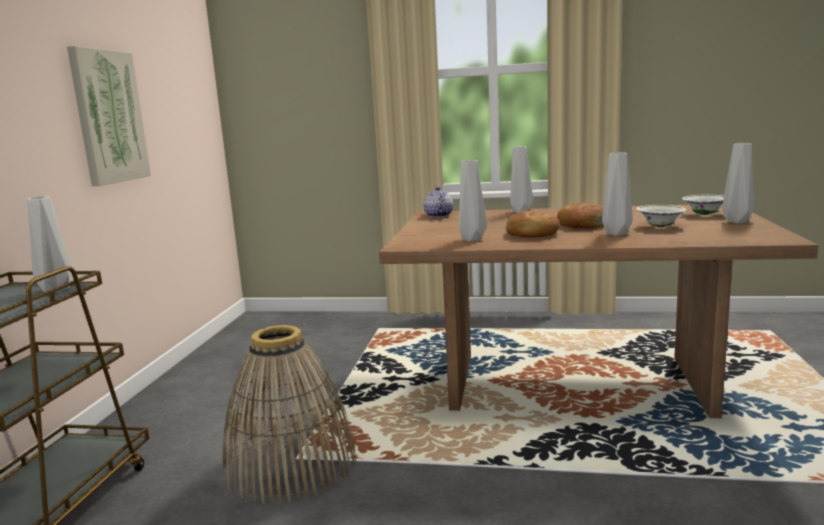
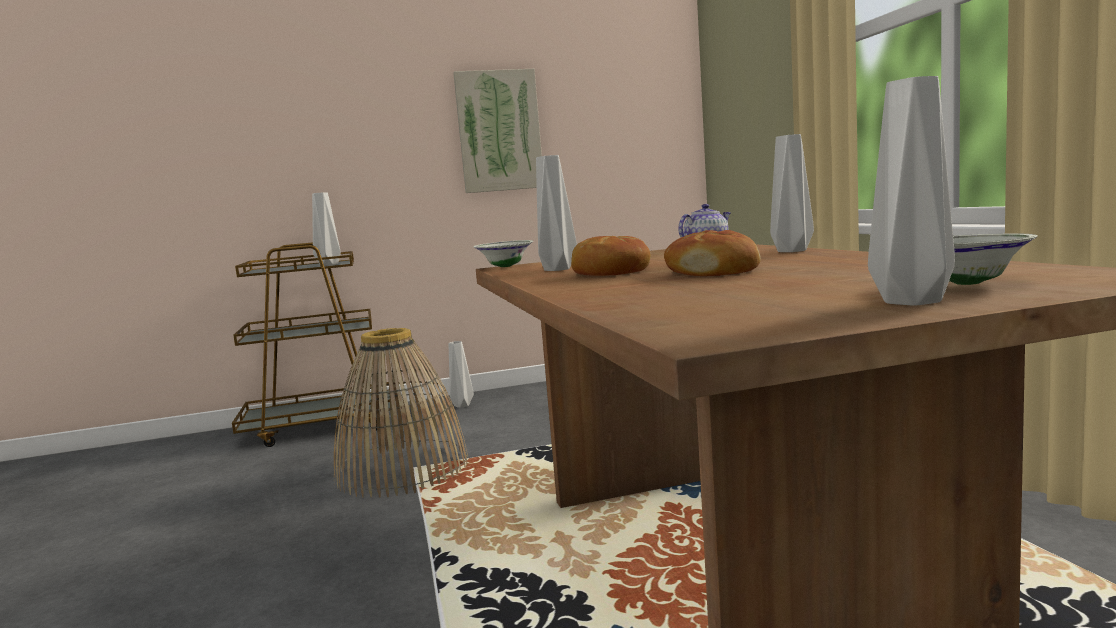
camera: 65 degrees right, 5 degrees down
(617, 234) = (652, 285): grey vase -> grey vase (461, 405)
(660, 226) = (755, 287): white bowl -> white bowl (505, 266)

